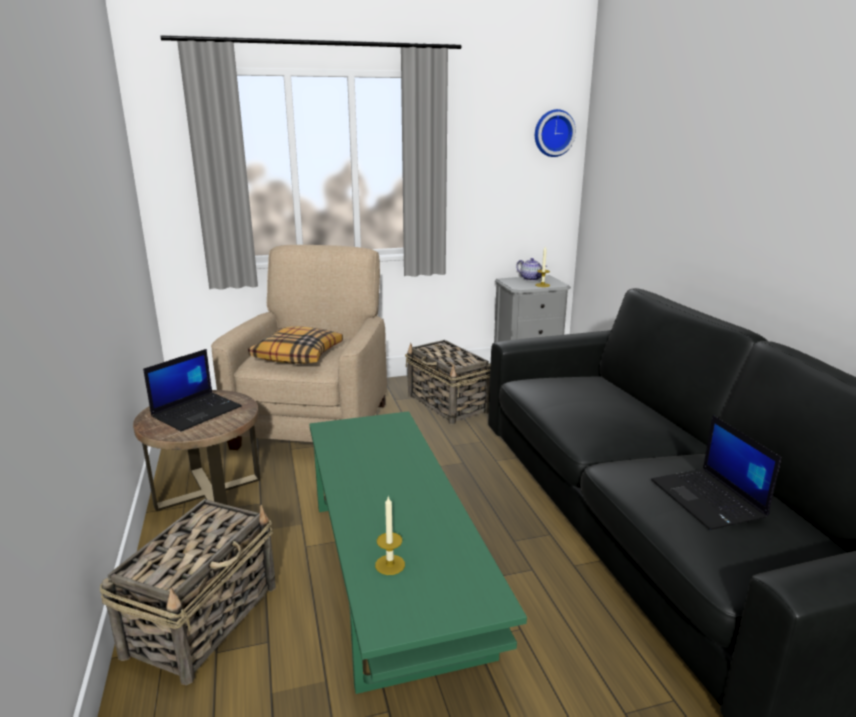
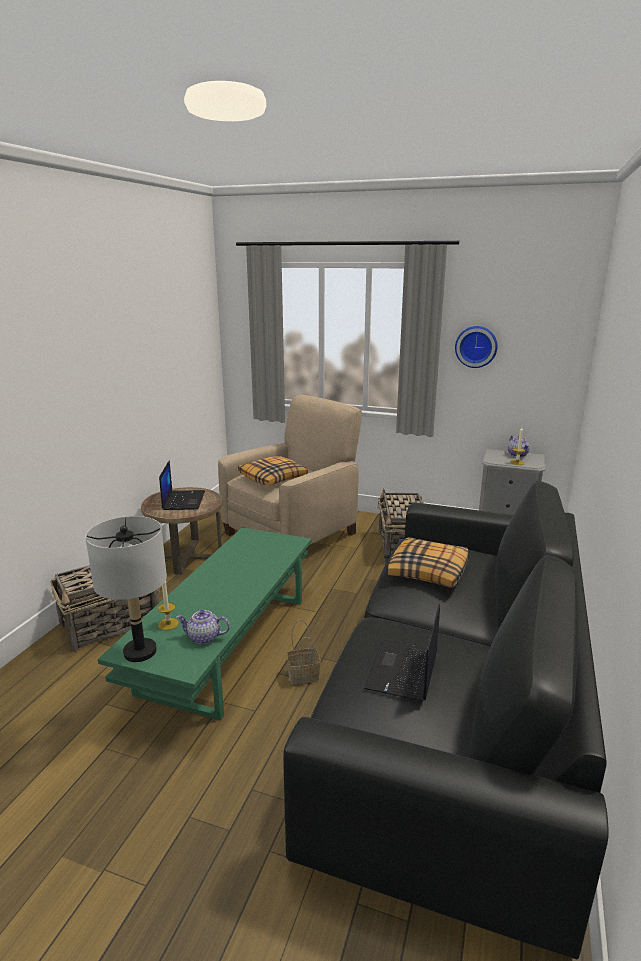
camera: 35 degrees right, 0 degrees up
(197, 411) = (183, 500): laptop -> laptop turned 75 degrees counterclockwise
(406, 614) = (140, 651): none -> grey table lamp
(457, 560) = (203, 637): none -> teapot
(519, 568) = (302, 676): none -> basket
(553, 133) = (558, 319): wall clock -> wall clock (476, 346)
(582, 404) = (429, 571): none -> pillow

